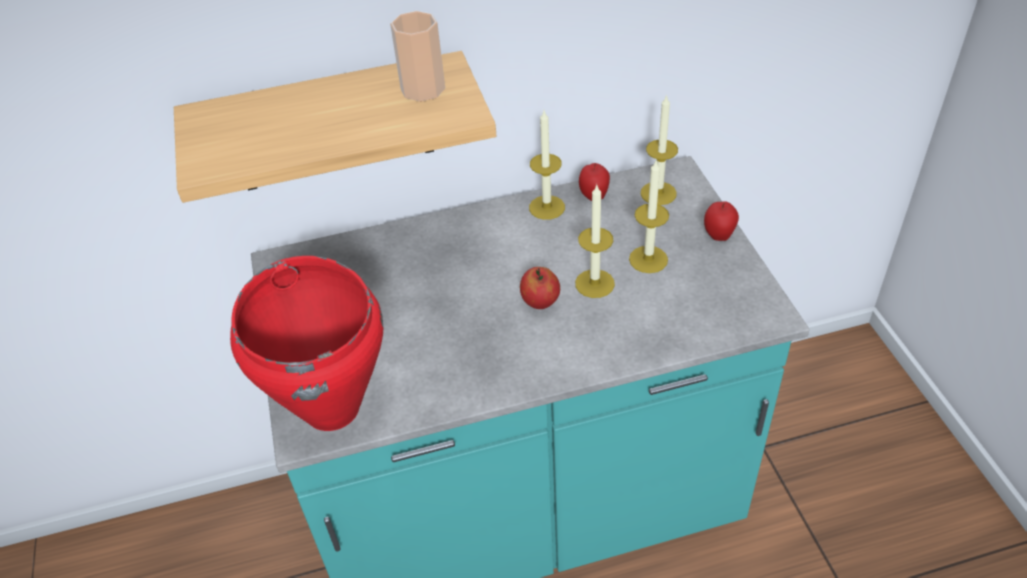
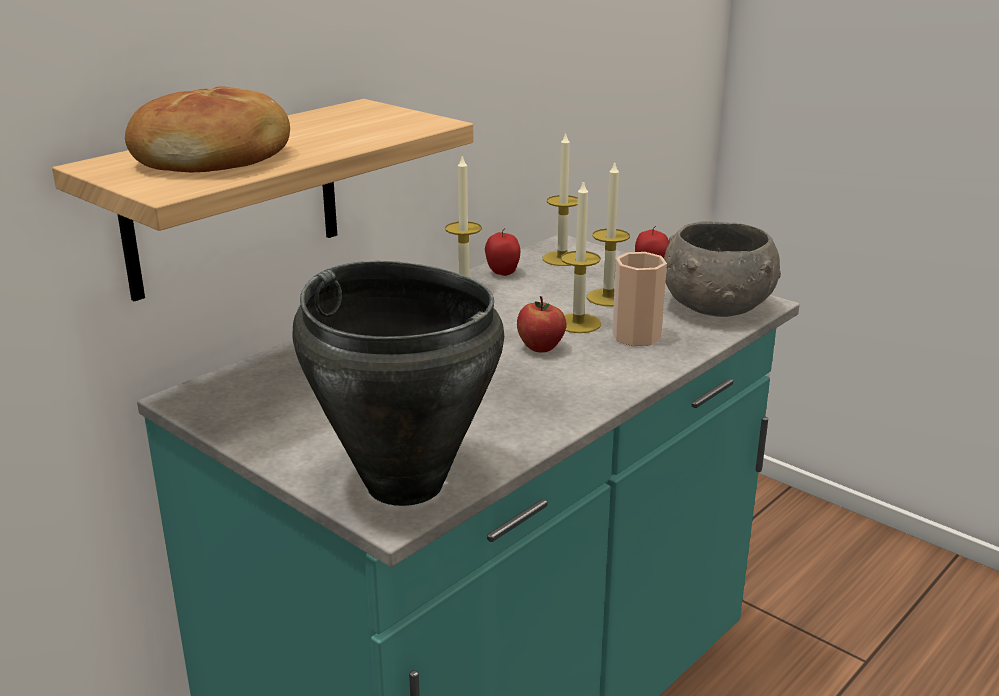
camera: 35 degrees left, 20 degrees down
(270, 126) = (215, 157): none -> bread
(333, 407) = (405, 483): red cooking pot -> black cooking pot
(423, 89) = (361, 118): cup -> cup (636, 336)
(726, 305) = (714, 307): none -> grey bowl

